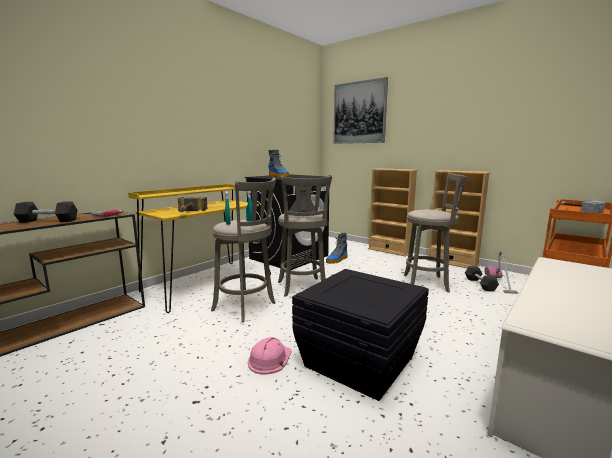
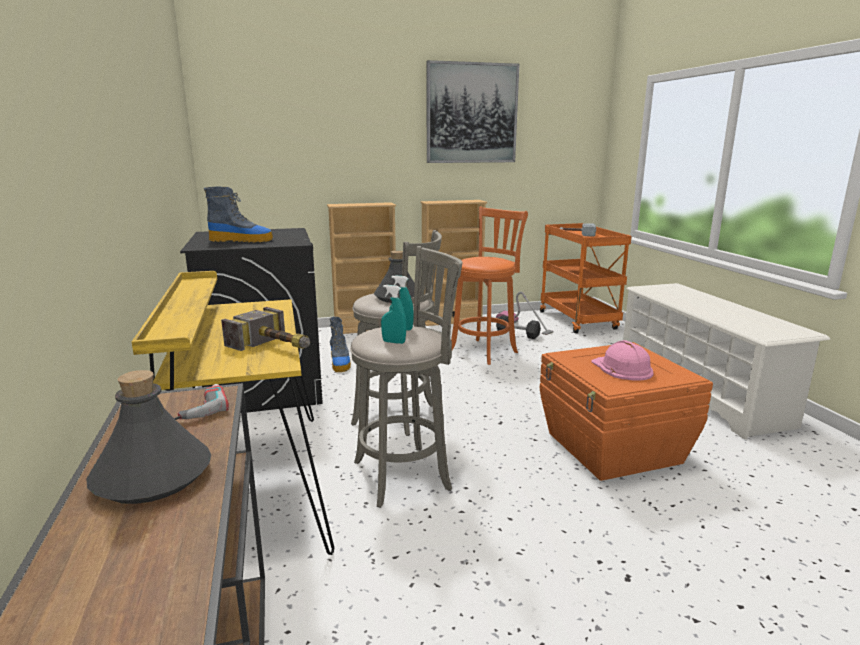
camera: 55 degrees left, 5 degrees up
(48, 221) = (153, 476): black dumbbell -> grey bottle
(270, 359) = (568, 497): pink hard hat -> pink hard hat (622, 368)
(358, 361) = (613, 448): black storage box -> orange storage box
(359, 113) = (276, 109): picture -> picture (471, 113)
(428, 283) = (485, 351): grey stool -> orange stool

